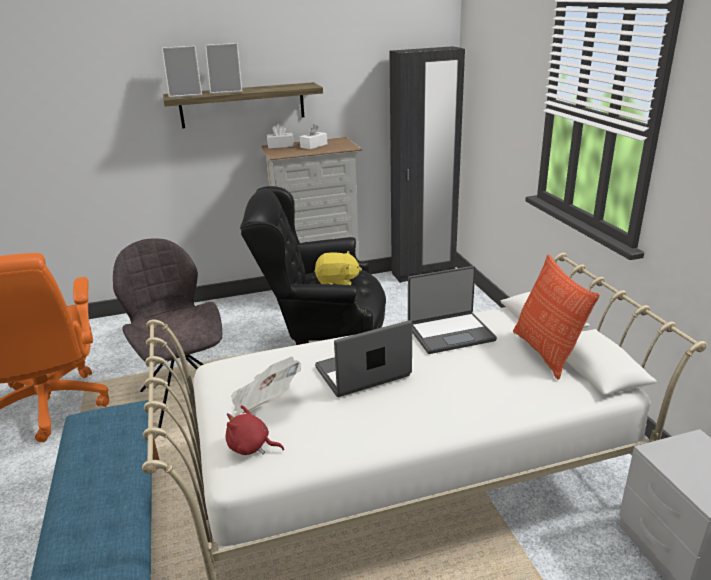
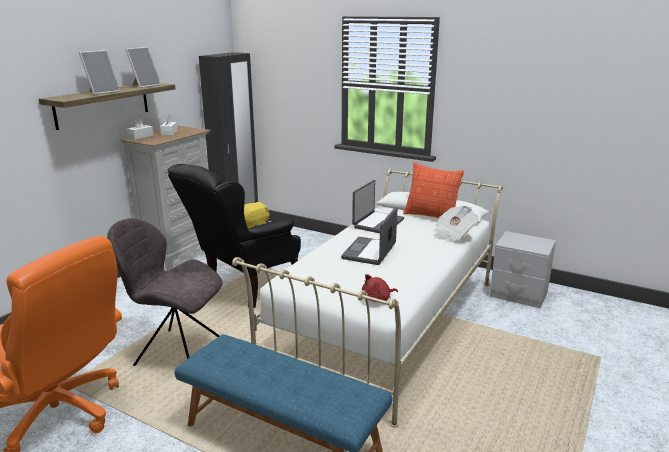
camera: 45 degrees left, 5 degrees down
(186, 95) = (71, 97): picture frame -> picture frame (145, 86)
(265, 402) = (345, 282): newspaper -> newspaper (453, 234)

